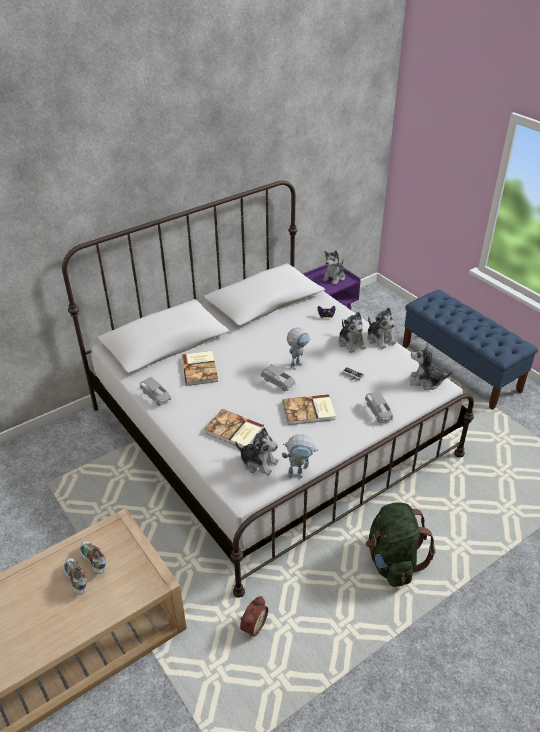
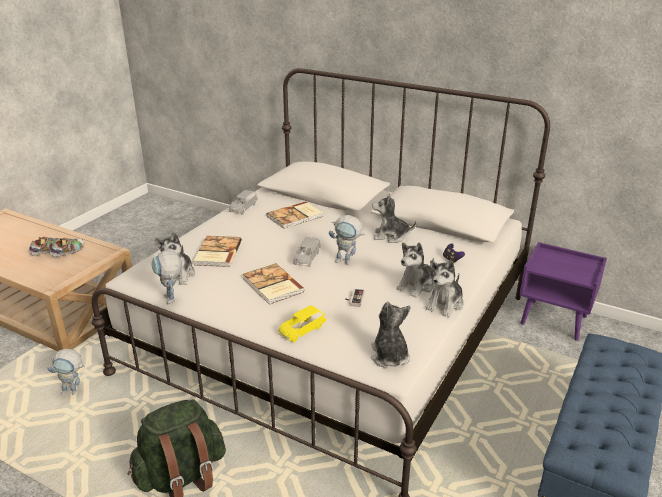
camera: 65 degrees right, 10 degrees down
(252, 625) = (74, 392): alarm clock -> toy robot
(334, 277) = (576, 268): plush toy -> plush toy (391, 236)
(378, 412) = (301, 330): grey toy car -> yellow toy car

